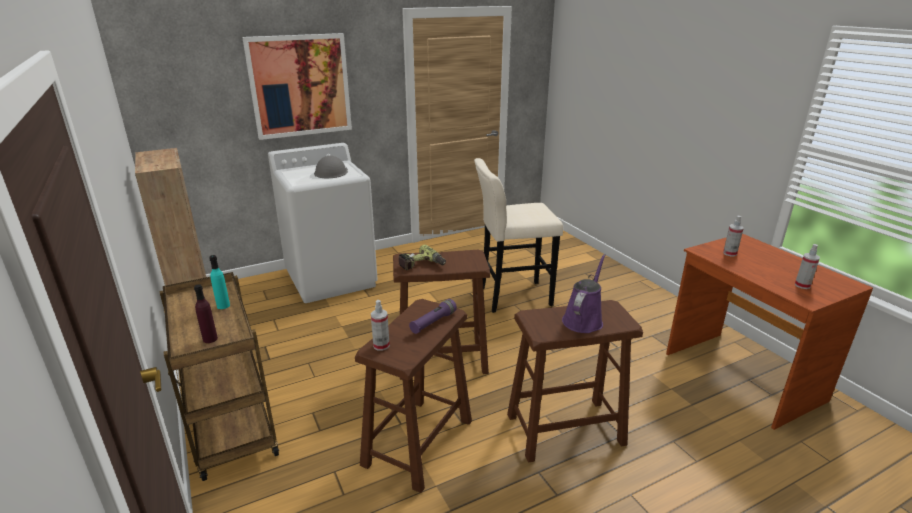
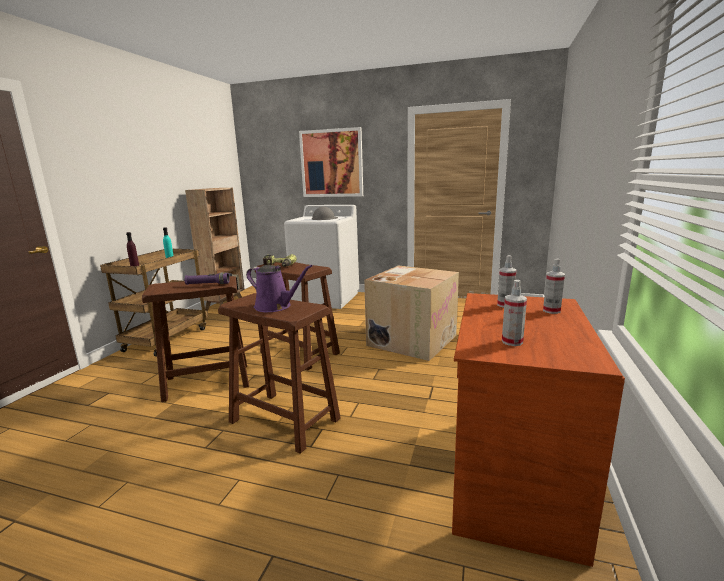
camera: 45 degrees right, 10 degrees down
(381, 345) = (164, 284): spray bottle -> spray bottle (551, 311)
(511, 297) = (411, 339): beige stool -> cardboard box
(583, 319) = (275, 307): purple watering can -> purple watering can turned 45 degrees clockwise

